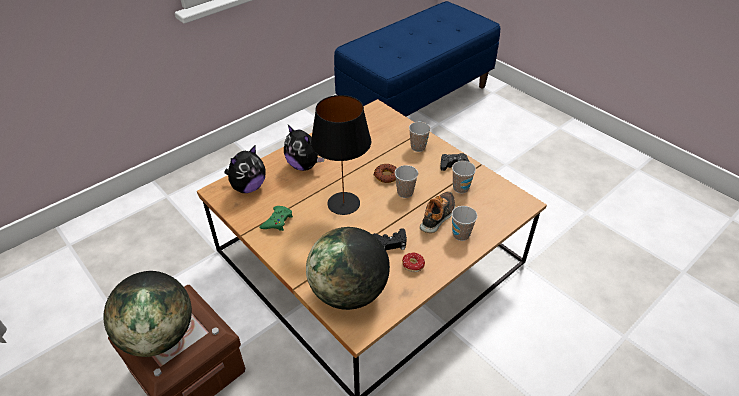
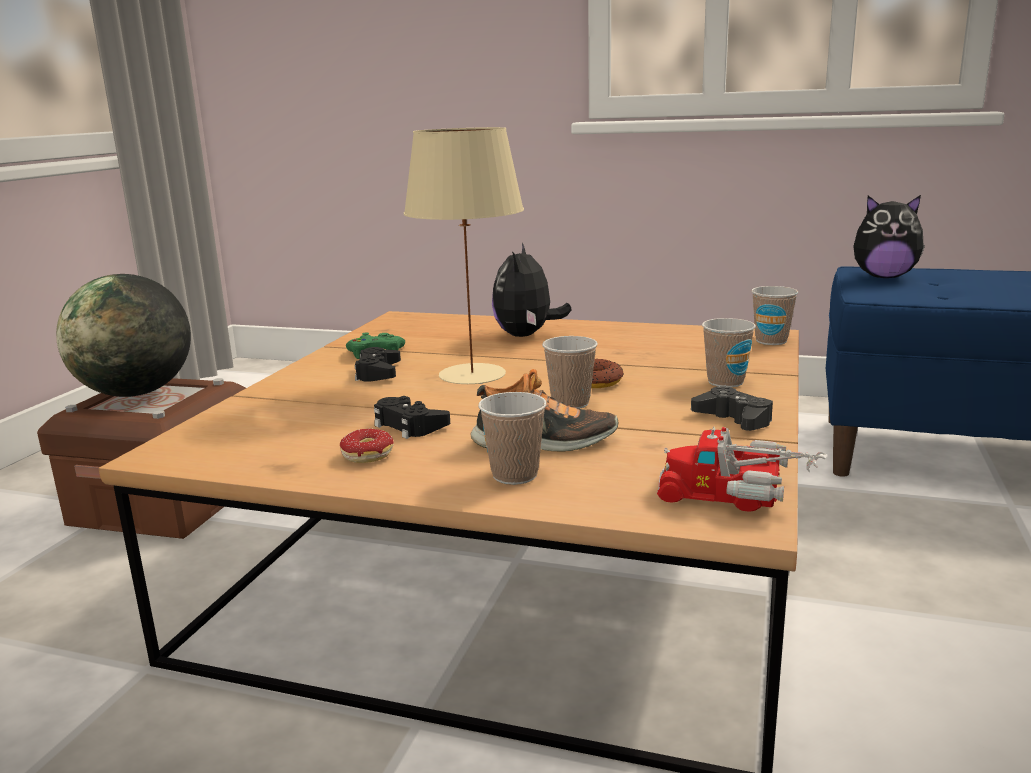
camera: 60 degrees right, 25 degrees down
(248, 187) = (430, 325): plush toy -> plush toy (884, 277)
(310, 230) = (378, 373): none -> black game controller
(343, 203) = (471, 374): black table lamp -> beige table lamp
(349, 293) = (249, 427): globe -> none
(460, 188) = (670, 441): cup -> cup (771, 341)
(509, 196) = (738, 494): none -> toy truck

